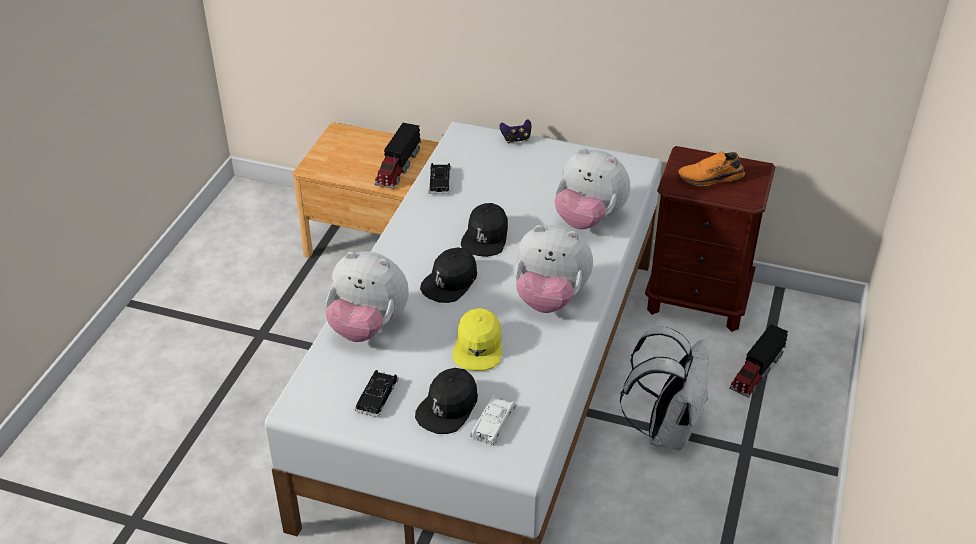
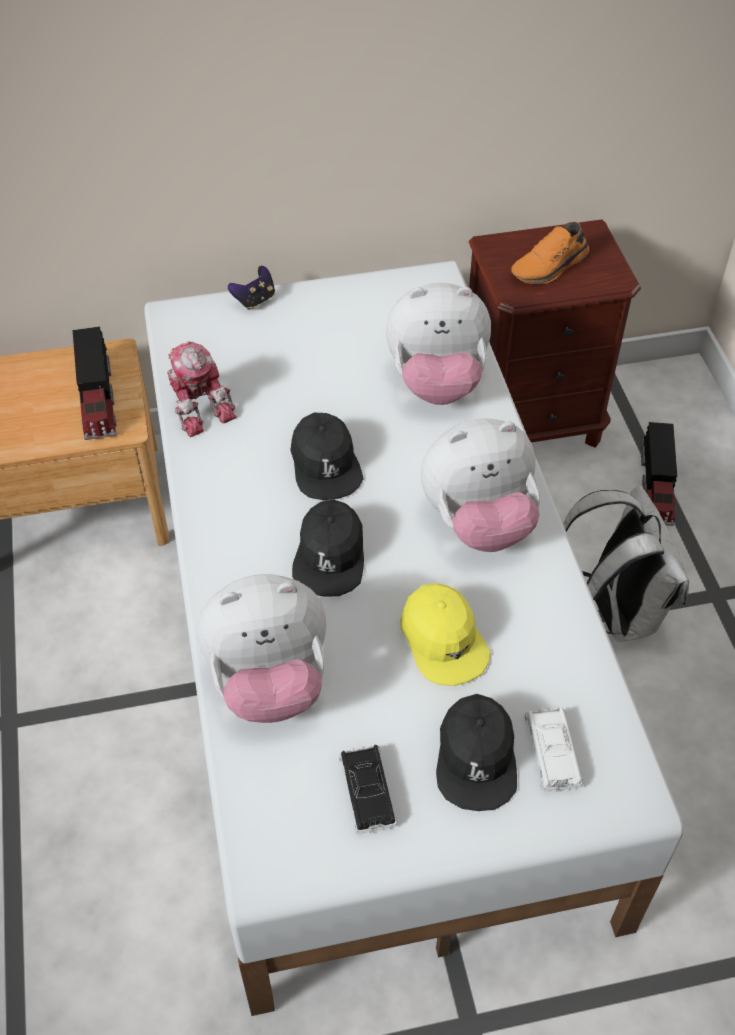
camera: 30 degrees left, 10 degrees up
(440, 182) = (199, 404): black toy car -> toy robot

